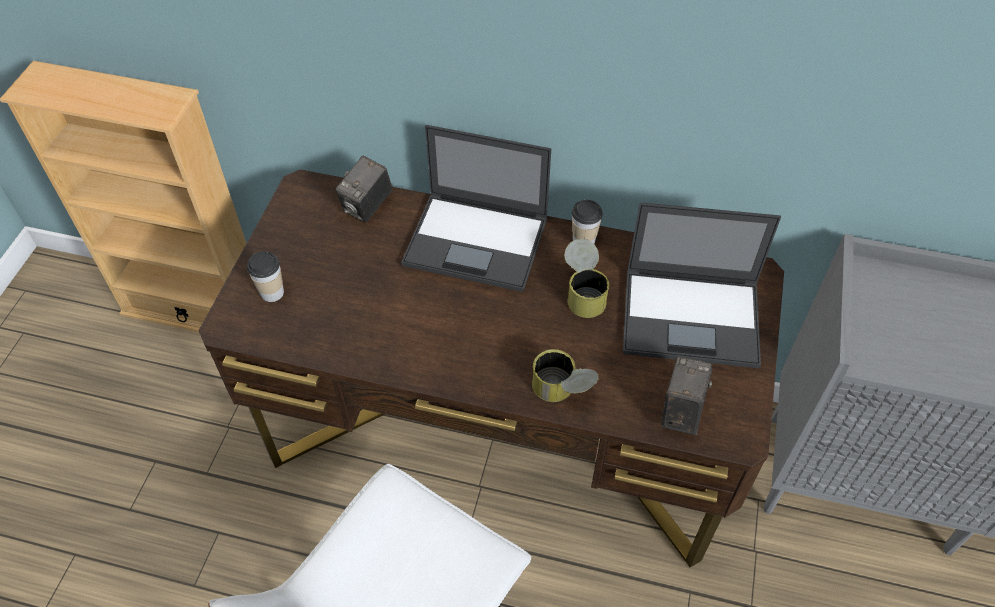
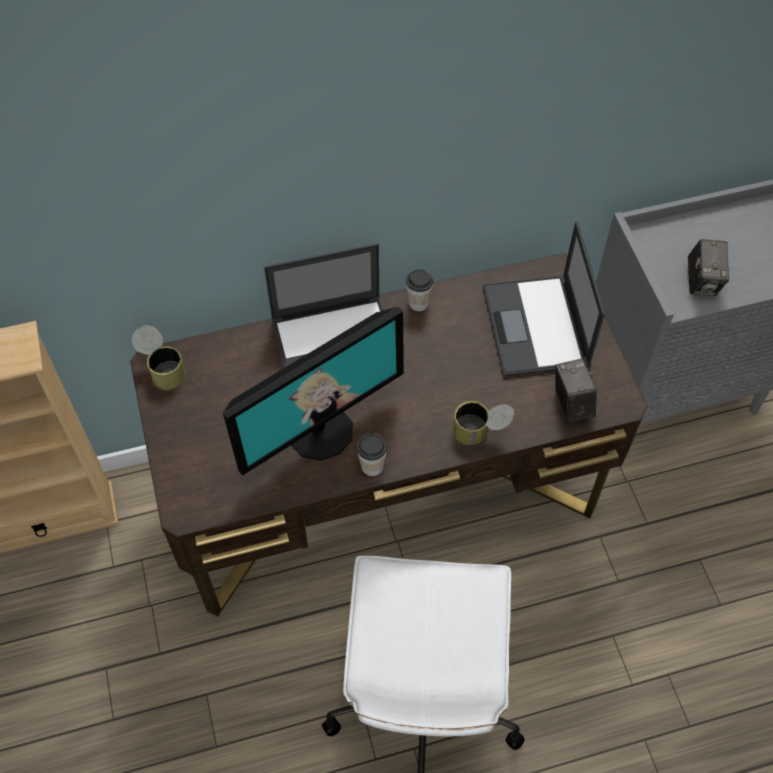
camera: 30 degrees left, 5 degrees up
(272, 292) = (199, 466): cup -> cup (372, 466)
(367, 207) = (224, 355): camera -> camera (702, 282)
(403, 315) = (321, 432): none -> monitor
(584, 292) = (446, 346): can -> can (162, 368)
(692, 317) = (536, 327): laptop -> laptop turned 105 degrees clockwise

